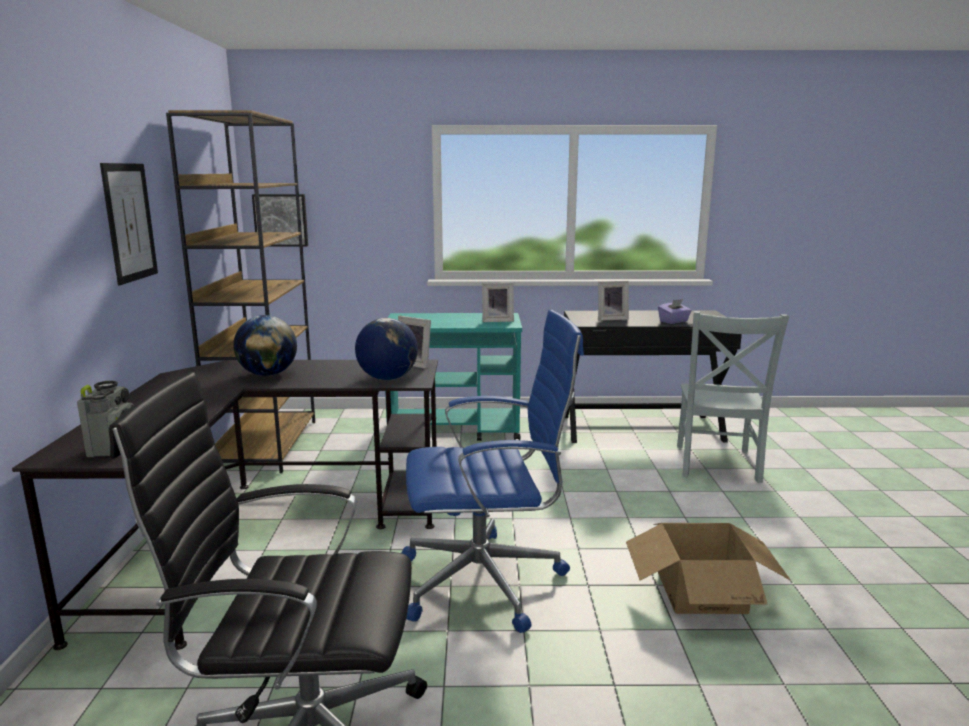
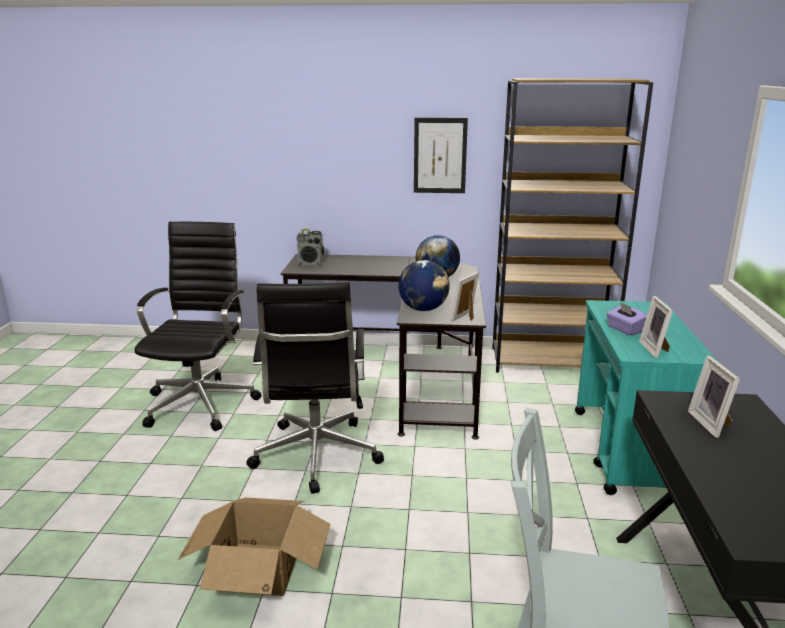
camera: 95 degrees right, 5 degrees up
(281, 220) = (674, 178): picture -> none
(487, 581) = (316, 456): blue office chair -> black office chair
(674, 321) = (726, 480): purple tissue box -> purple tissue box (624, 329)

